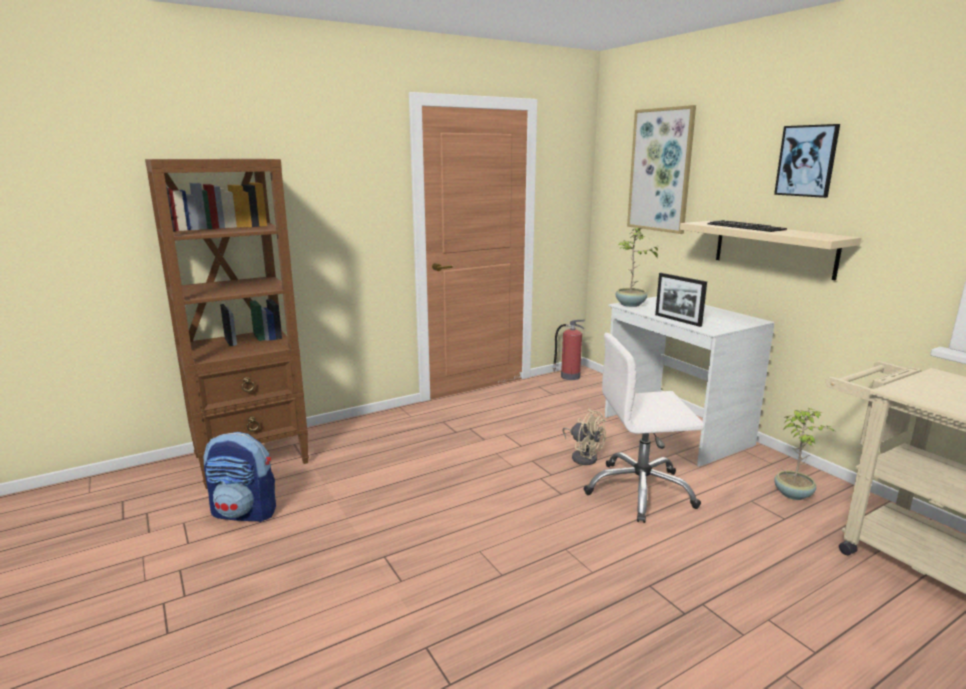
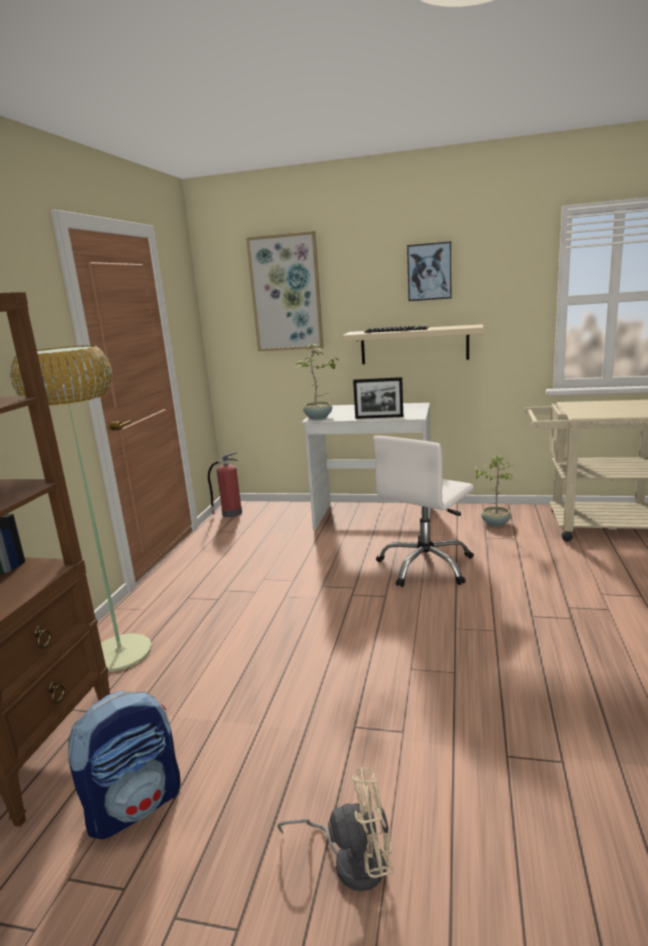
camera: 45 degrees left, 0 degrees up
(360, 434) = (120, 653): none -> floor lamp
(583, 456) = (351, 563): beige fan -> beige fan (351, 860)

